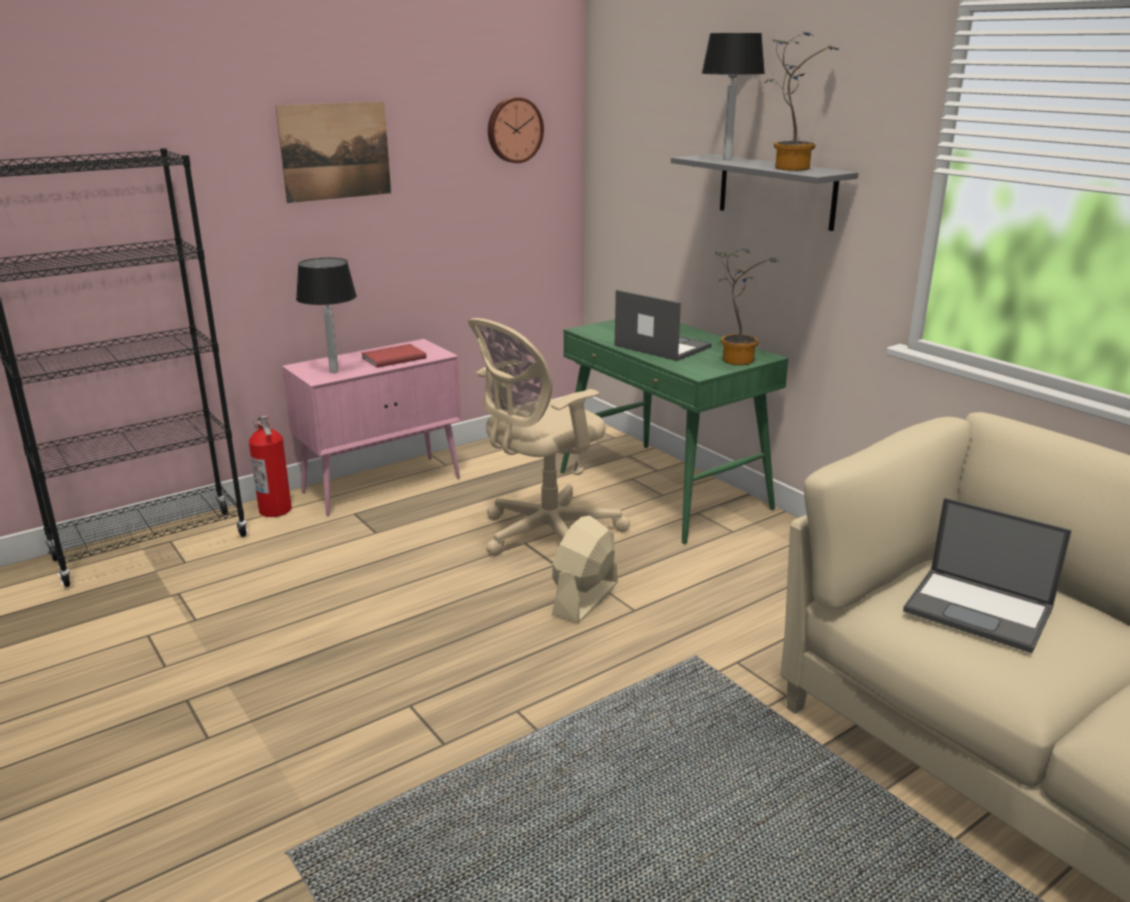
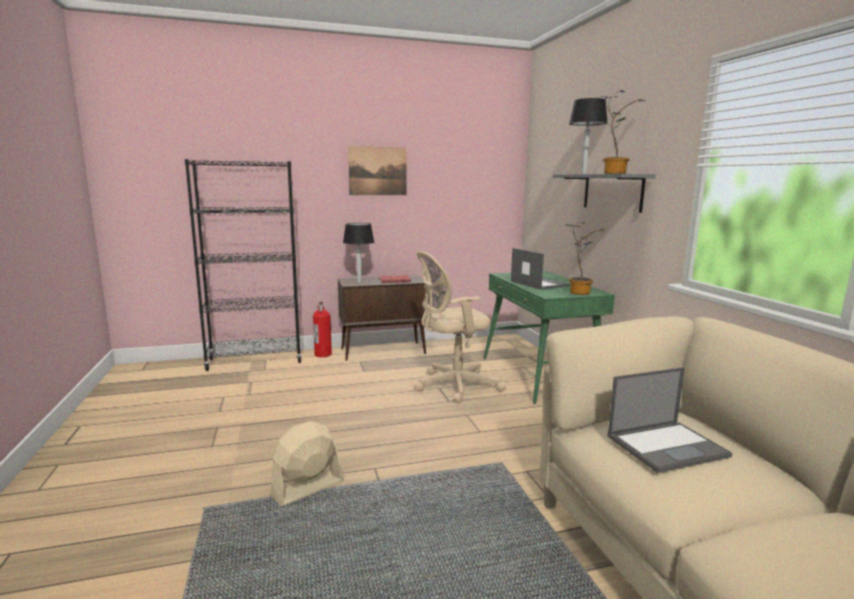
camera: 20 degrees right, 10 degrees down
(383, 484) = (384, 351): pink cabinet -> brown cabinet
(514, 130) = (480, 167): wall clock -> none
(585, 599) = (454, 420): beige fan -> beige fan (307, 488)
(980, 610) = (667, 446): laptop -> laptop turned 75 degrees counterclockwise

